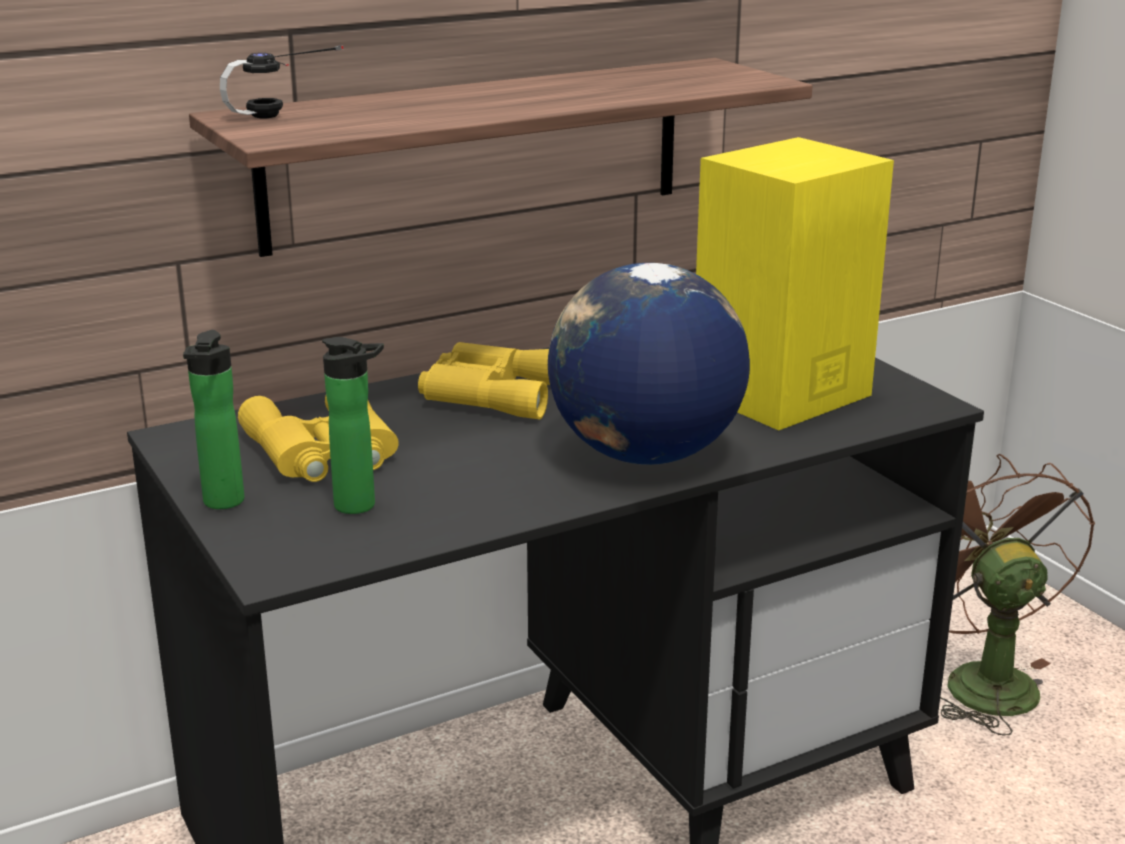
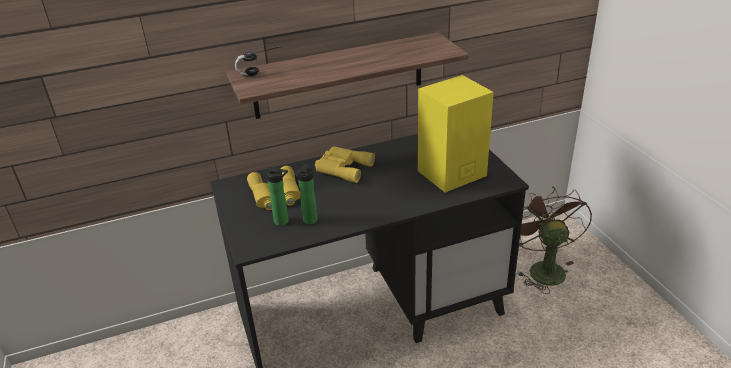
camera: 10 degrees right, 10 degrees up
(222, 504) = (236, 218): bottle -> bottle (309, 222)
(644, 454) = (390, 202): globe -> none

